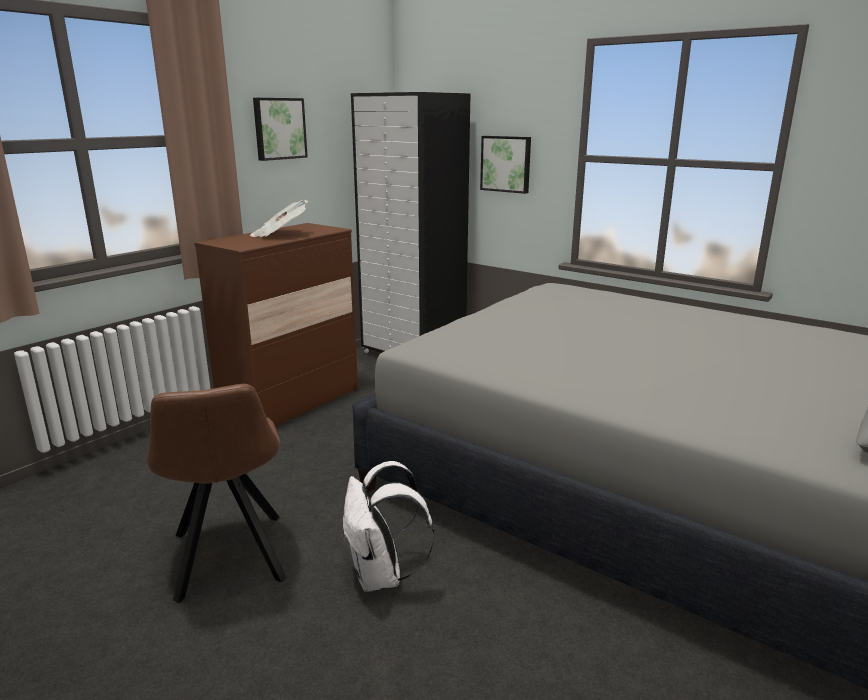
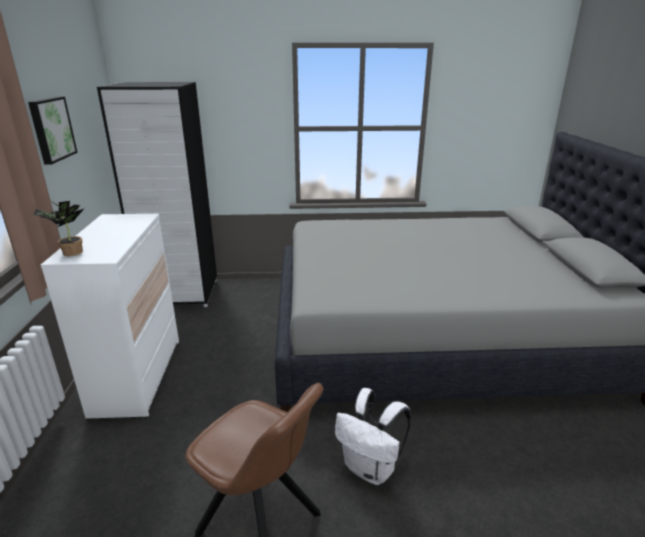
camera: 40 degrees left, 5 degrees up
(226, 240) = (69, 253): none -> potted plant
(280, 235) = (110, 234): newspaper -> none
(291, 404) = (138, 376): brown dresser -> white dresser
(506, 164) = (234, 136): picture -> none

